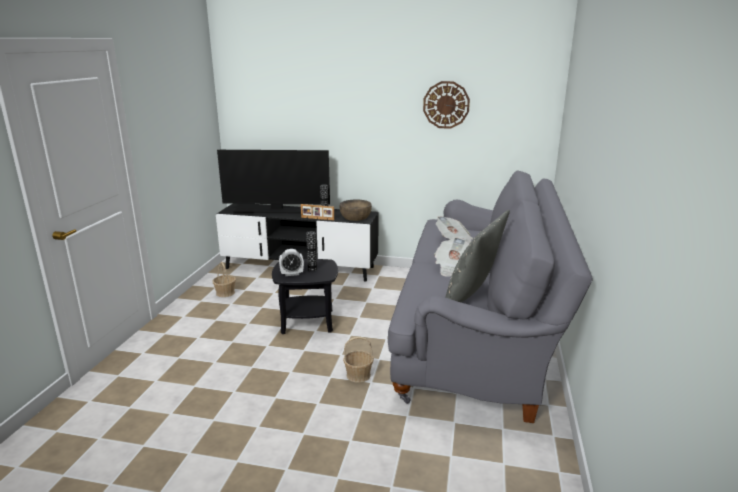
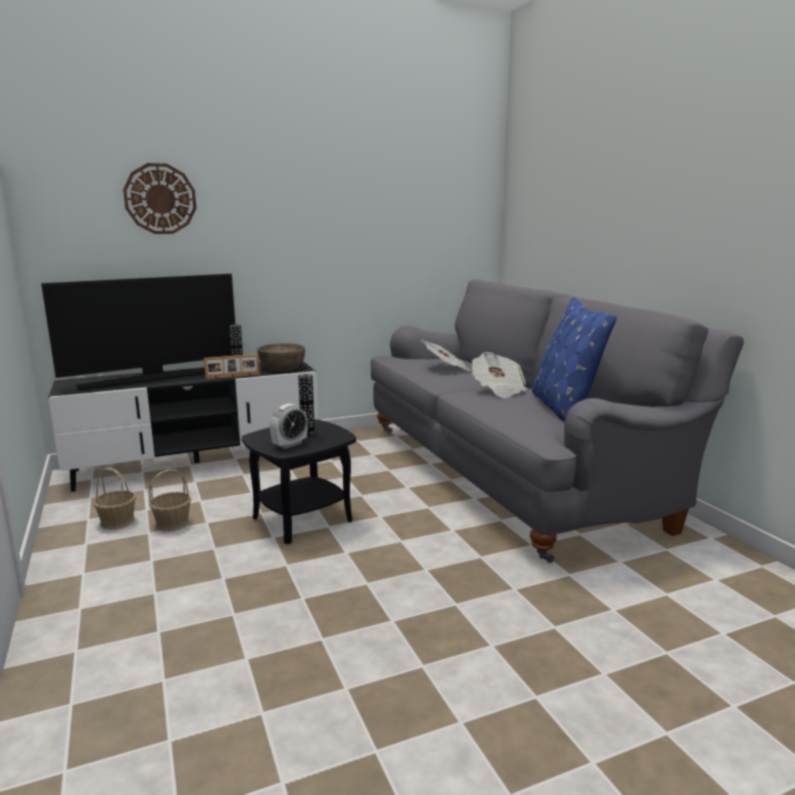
camera: 35 degrees left, 5 degrees down
(358, 375) = (456, 555): basket -> basket (173, 524)
(446, 105) = (379, 204): wall clock -> wall clock (160, 199)
(472, 295) = (563, 407): grey pillow -> blue pillow

